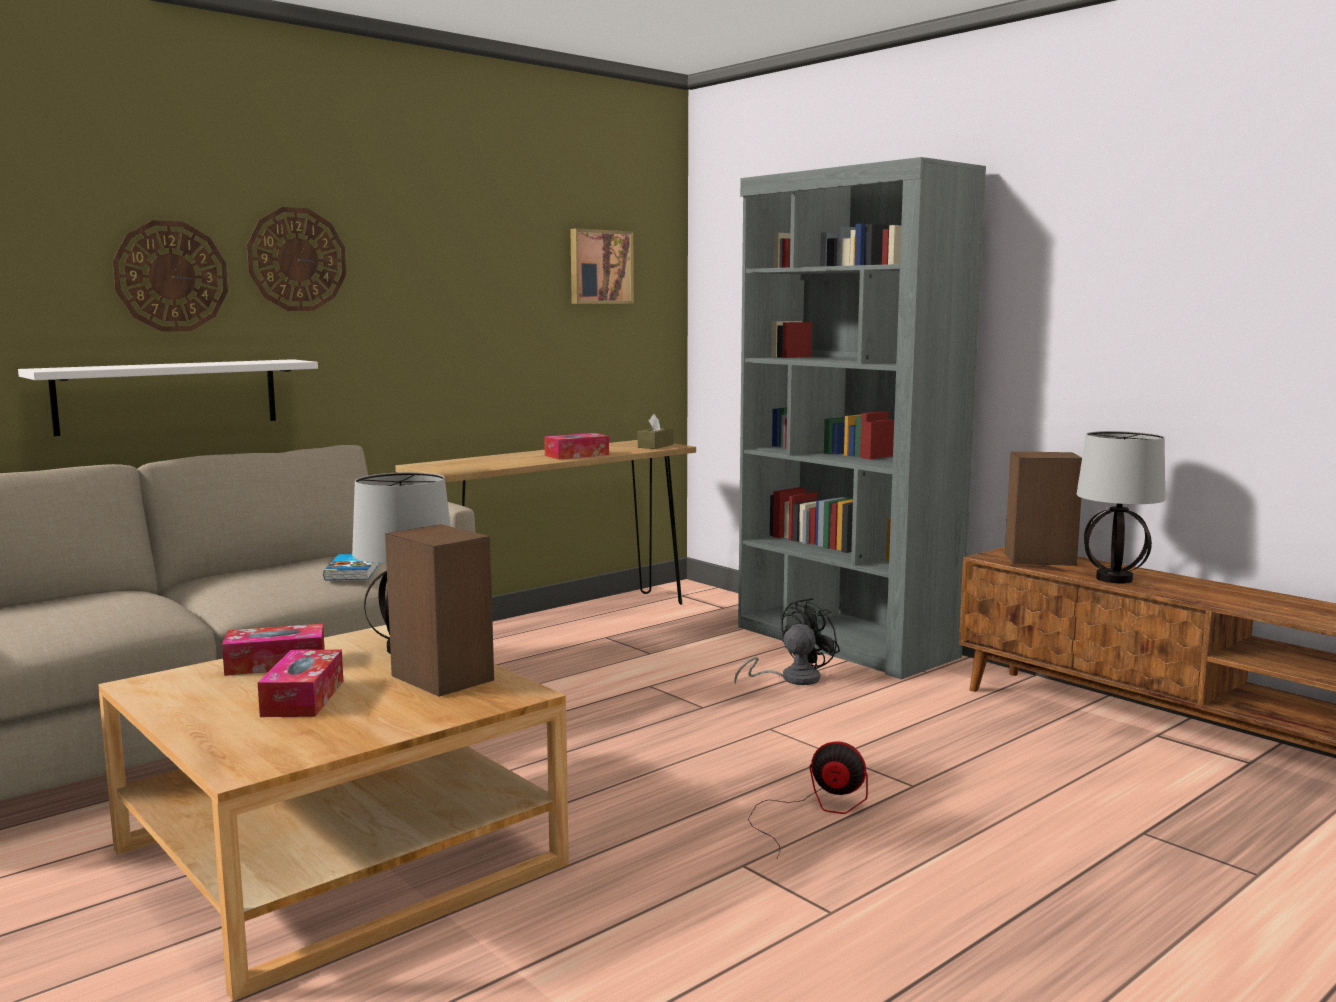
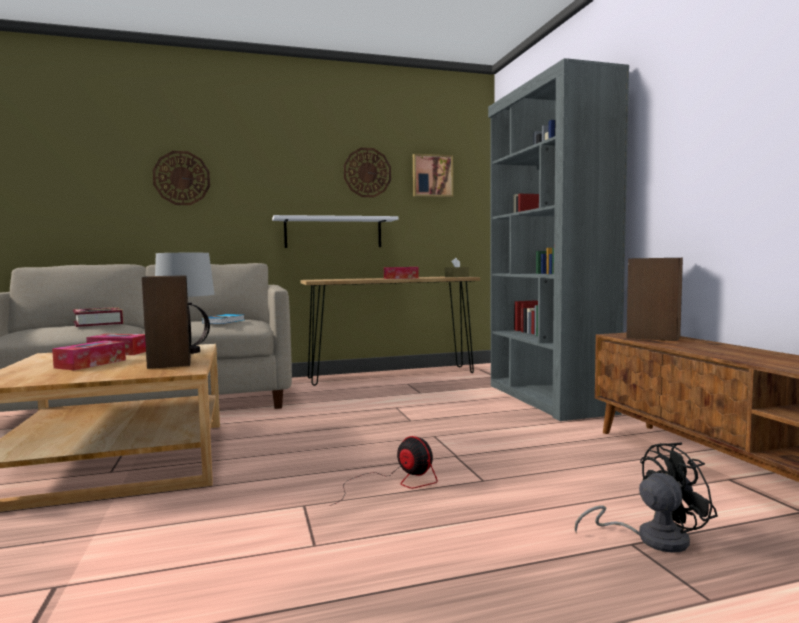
camera: 25 degrees right, 5 degrees down
(110, 599) = (98, 323): none -> book
(168, 395) = (178, 237): white shelf -> white shelf (333, 232)
(296, 259) = (248, 170): wall clock -> wall clock (367, 172)
(792, 679) = (486, 413): black fan -> black fan (651, 538)
(1114, 579) = (694, 348): table lamp -> none

